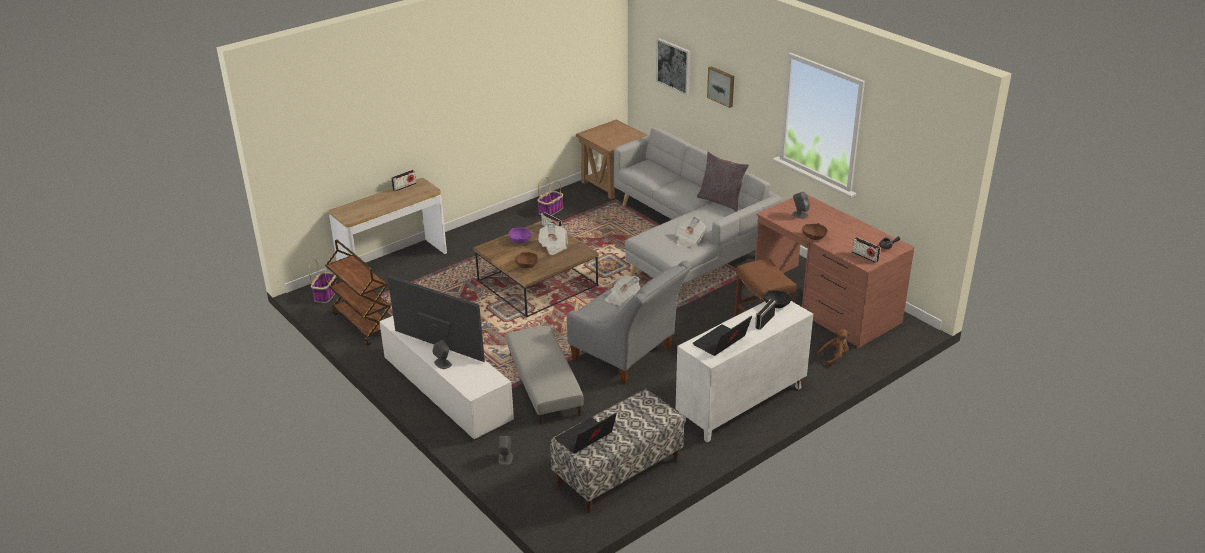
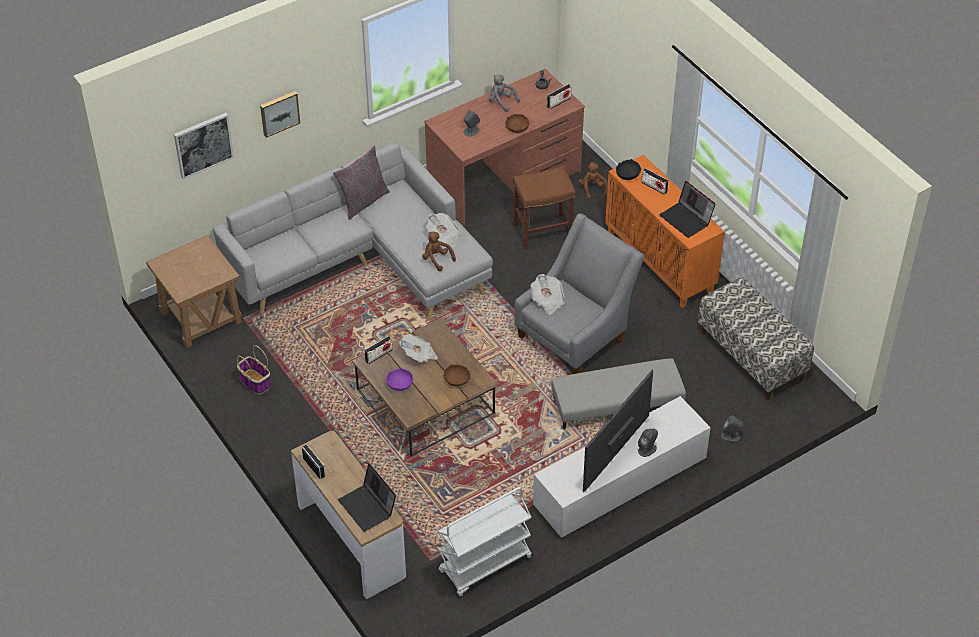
camera: 85 degrees left, 15 degrees up
(326, 294) = (414, 609): basket -> none
(362, 323) = (485, 565): brown cart -> white cart
(585, 439) = (774, 343): laptop -> laptop (368, 507)
(660, 239) = (437, 259): none -> brown plush toy
(741, 405) = (660, 263): white cabinet -> orange cabinet
(849, 227) = (501, 102): none -> grey plush toy

